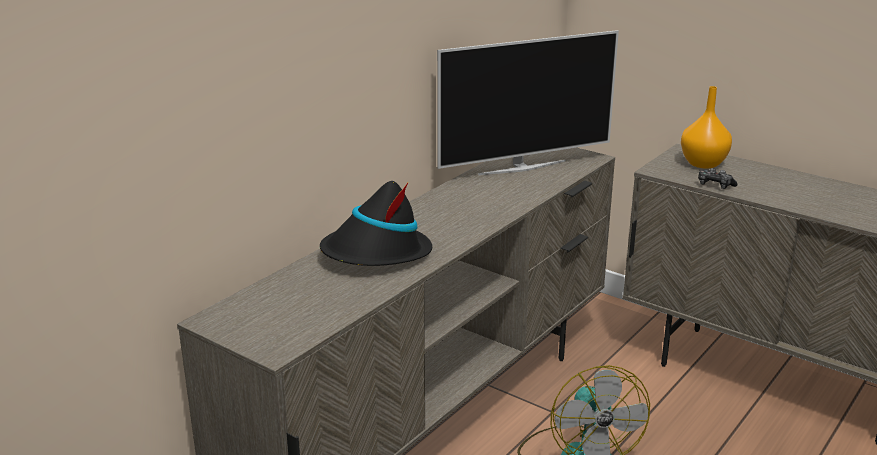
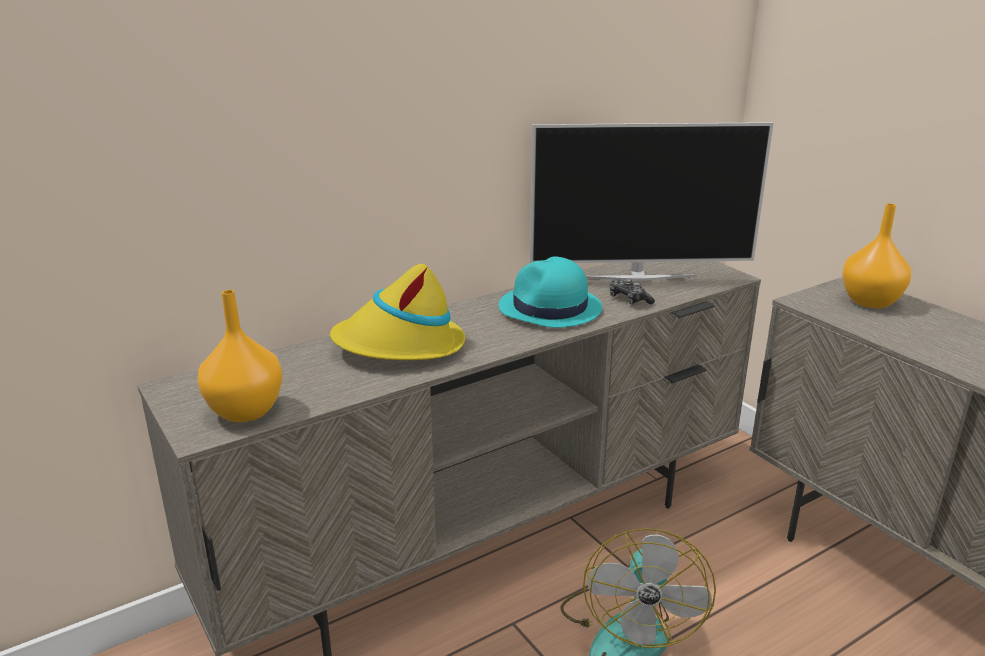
camera: 20 degrees right, 0 degrees up
(297, 326) = (247, 411): none -> orange vase
(376, 254) = (400, 346): black hat -> yellow hat
(472, 204) = (550, 308): none -> turquoise hat
(715, 185) = (869, 330): game controller -> game controller (629, 300)

